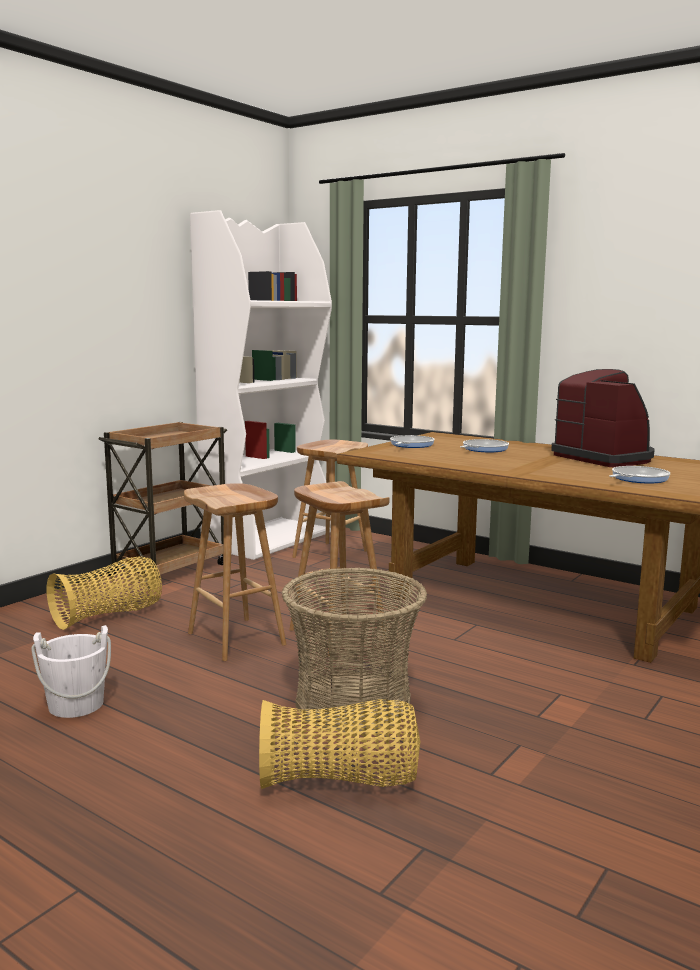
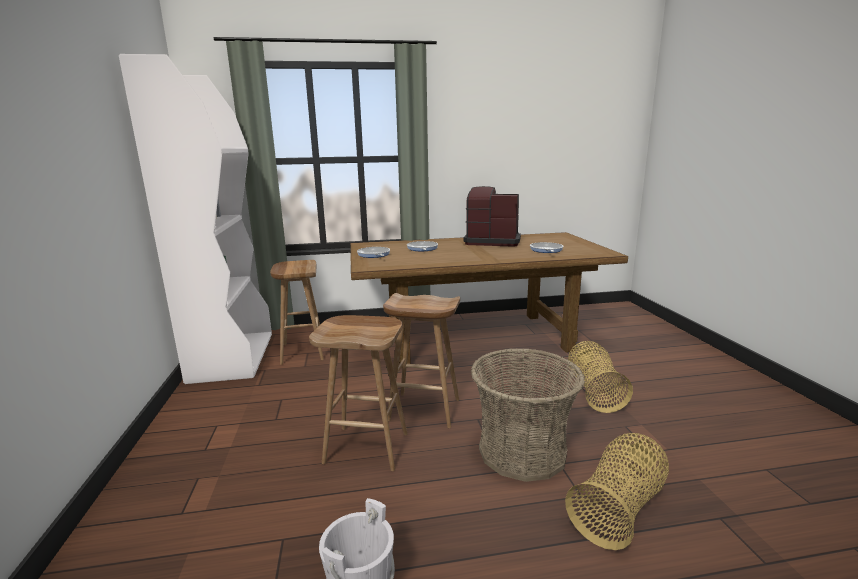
camera: 45 degrees left, 5 degrees up
(109, 615) = (218, 487): basket -> basket (594, 391)
(171, 569) = (194, 415): brown cart -> none

